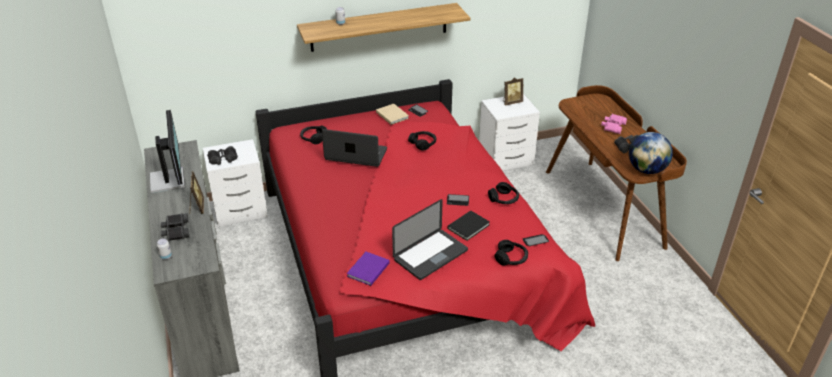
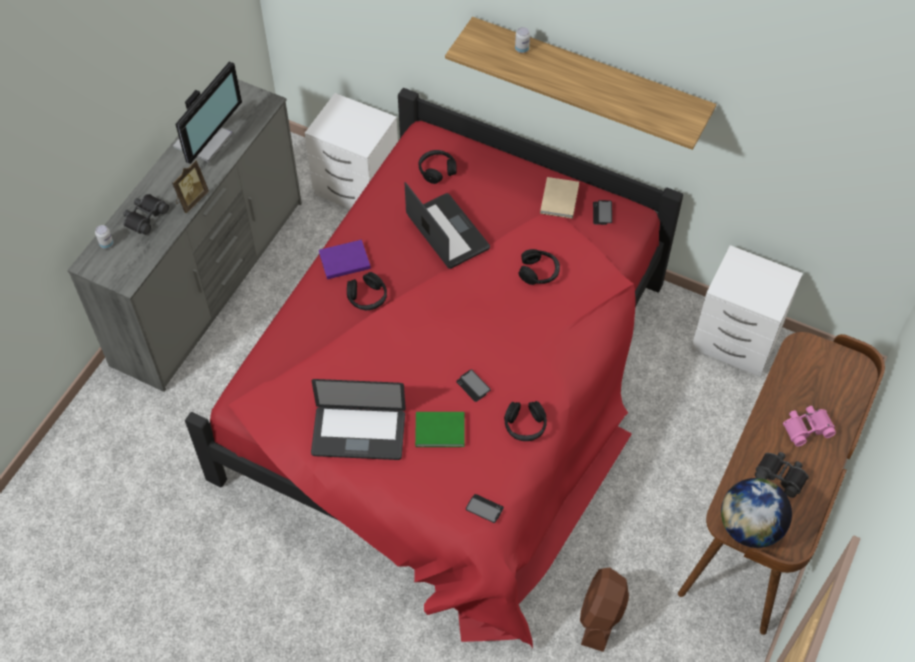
camera: 45 degrees right, 20 degrees up
(223, 159) = (336, 127): black binoculars -> none
(367, 270) = (280, 400): purple book -> purple book (343, 260)
(469, 226) = (441, 431): black book -> green book
(511, 102) = (764, 277): picture frame -> none
(511, 258) = (431, 508): black headphones -> black headphones (367, 297)
(600, 293) = (601, 616): none -> brown fan

